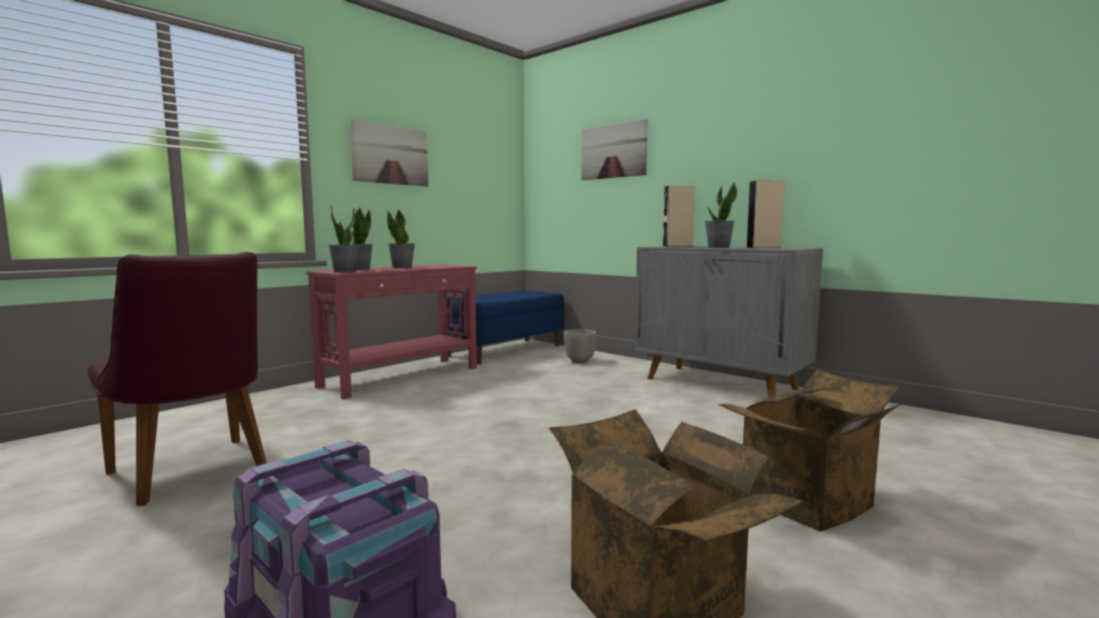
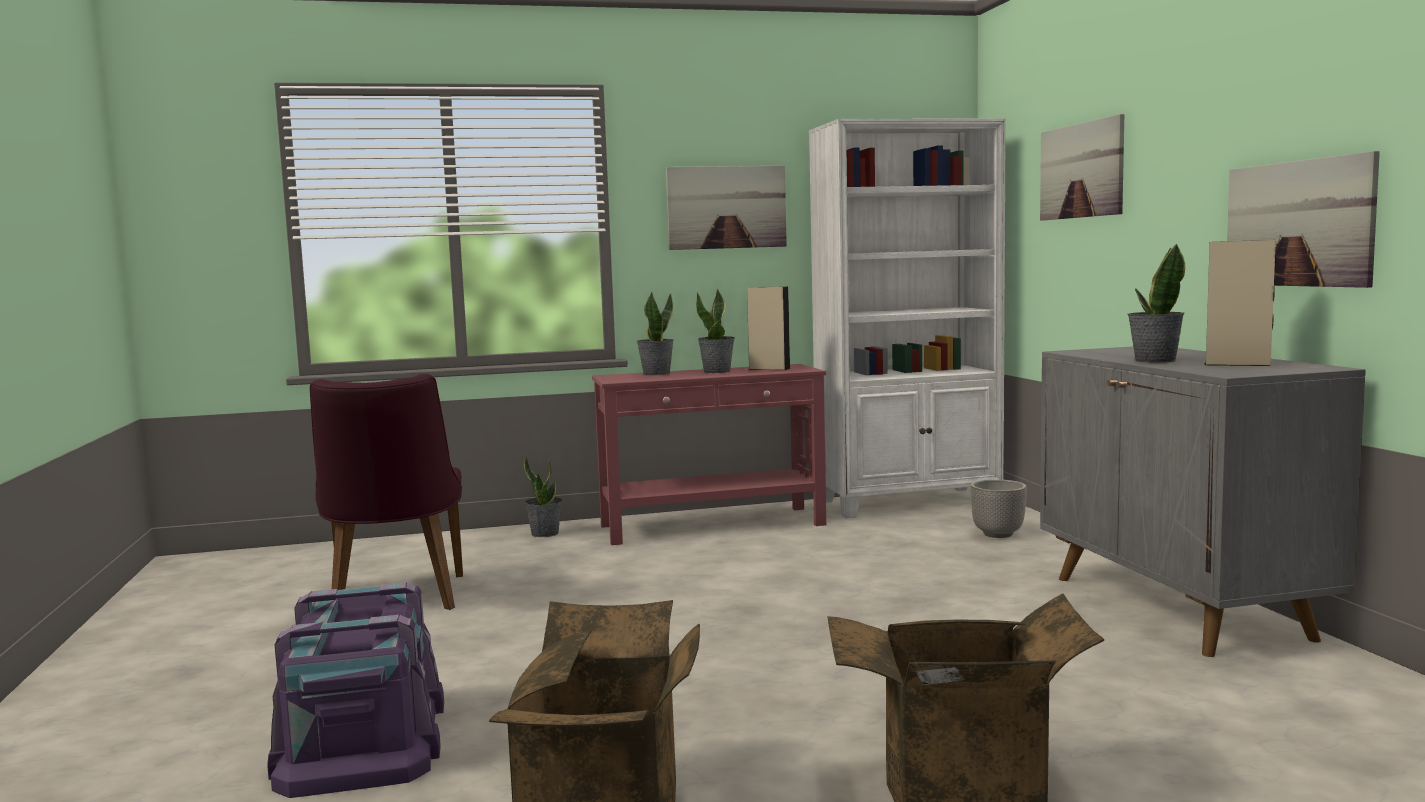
camera: 35 degrees right, 0 degrees up
(345, 271) = (625, 379): potted plant -> potted plant (545, 533)
(505, 350) = (909, 502): blue bench -> white bookcase
(677, 246) = (1121, 351): beige speaker -> beige speaker (769, 369)
(774, 176) = (1298, 223): none -> picture

